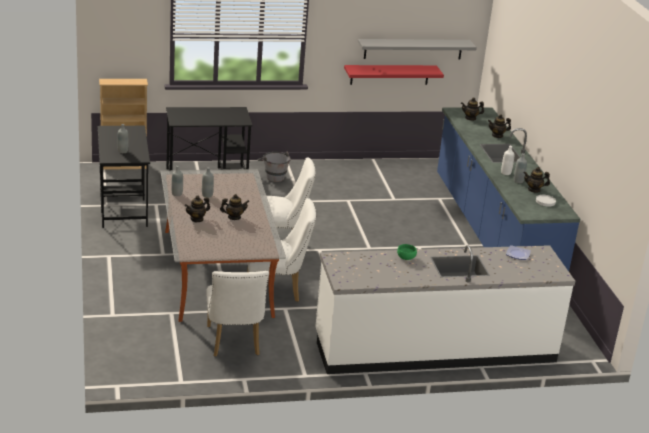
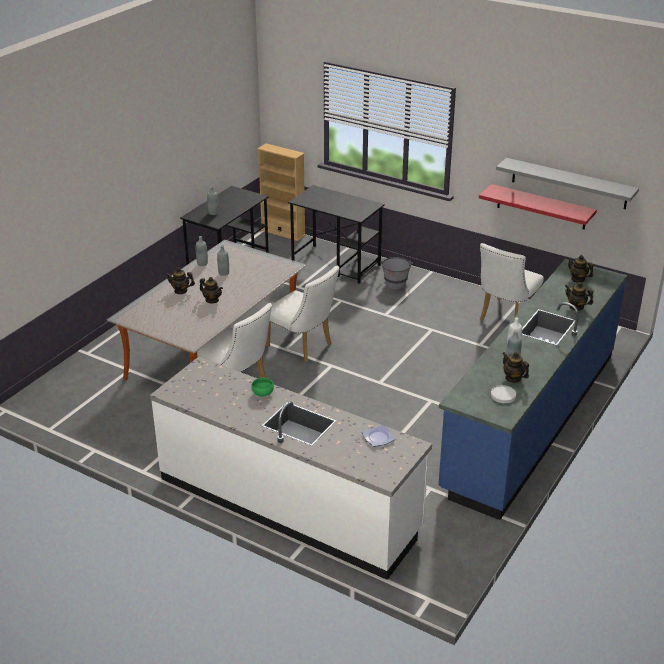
camera: 45 degrees right, 5 degrees up
(234, 344) = (133, 417): white chair -> white chair (505, 317)

